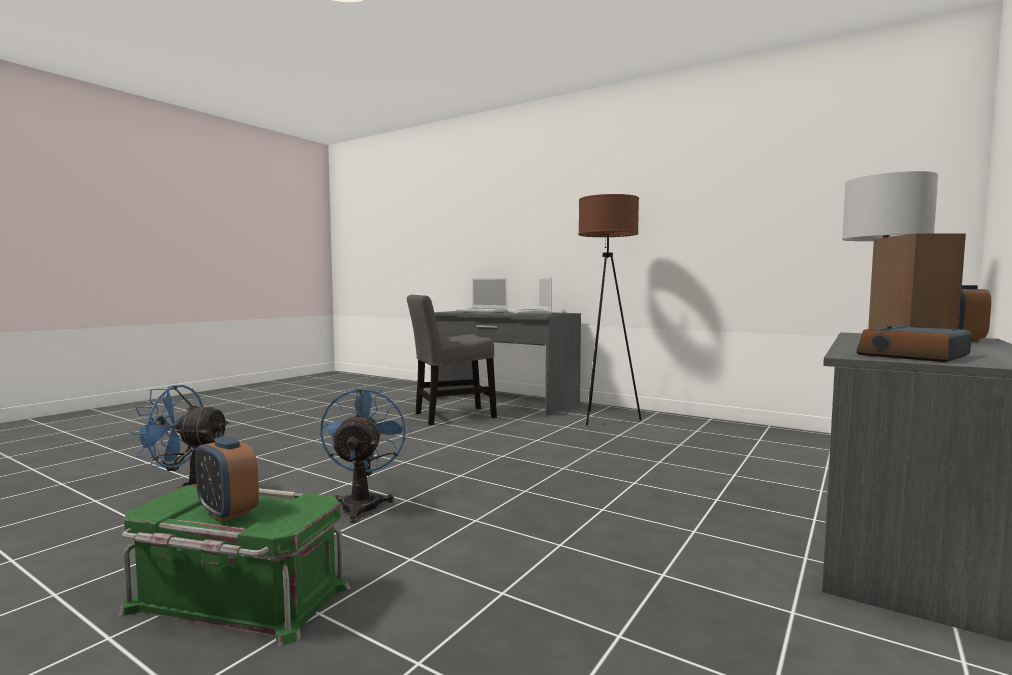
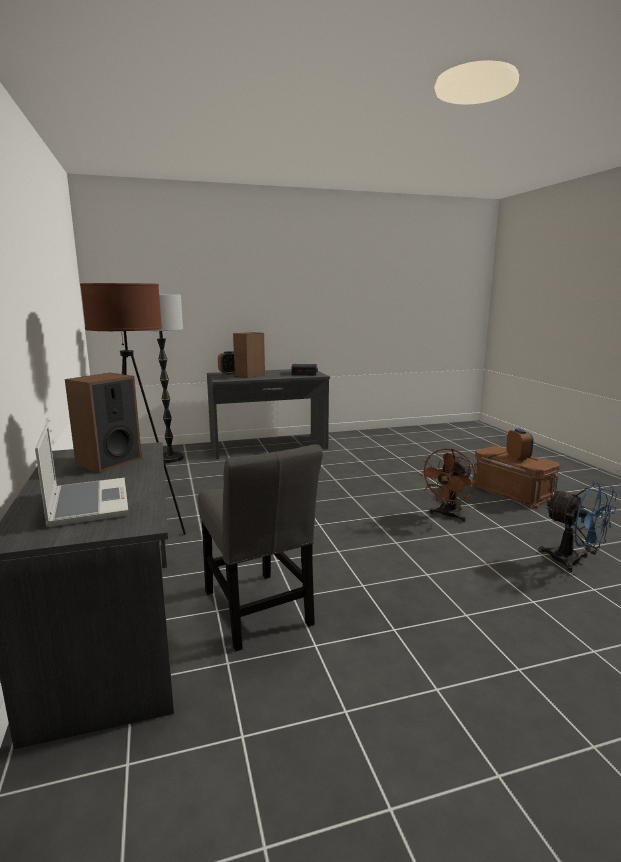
camera: 140 degrees left, 10 degrees up
(236, 599) = (512, 492): green storage box -> brown storage box
(363, 503) = (448, 516): blue fan -> brown fan
(450, 416) = (258, 612): grey chair -> grey chair turned 45 degrees clockwise
(530, 313) = (109, 462): laptop -> speaker

